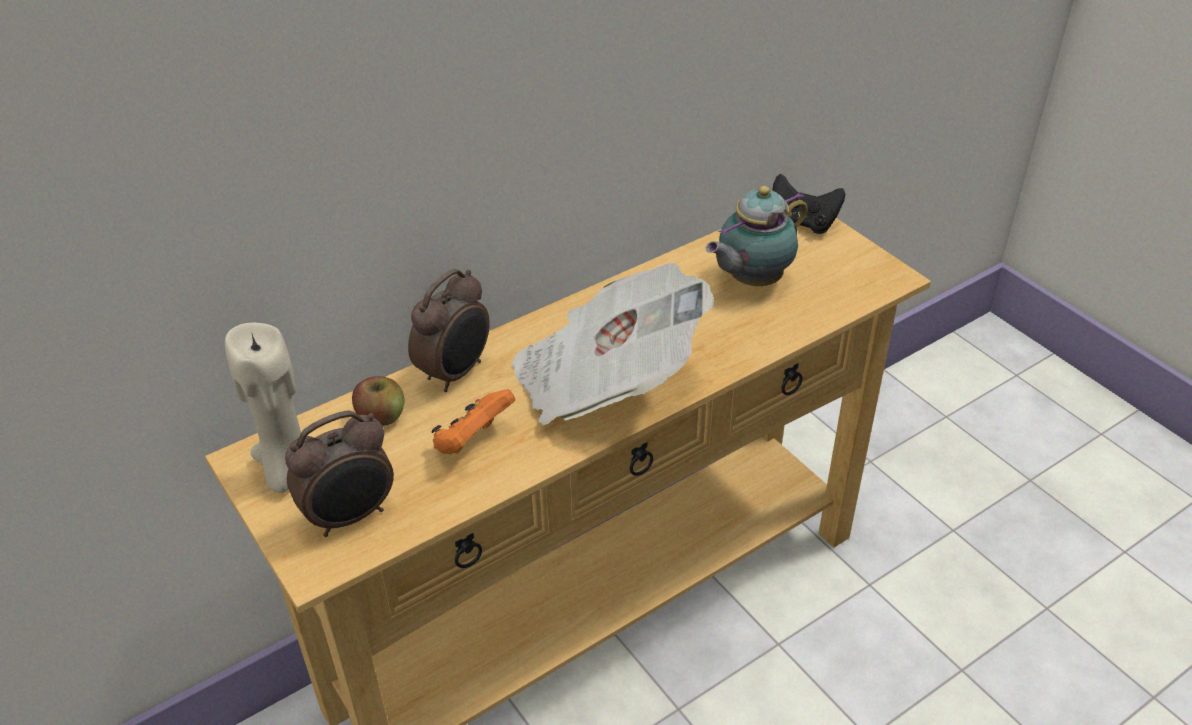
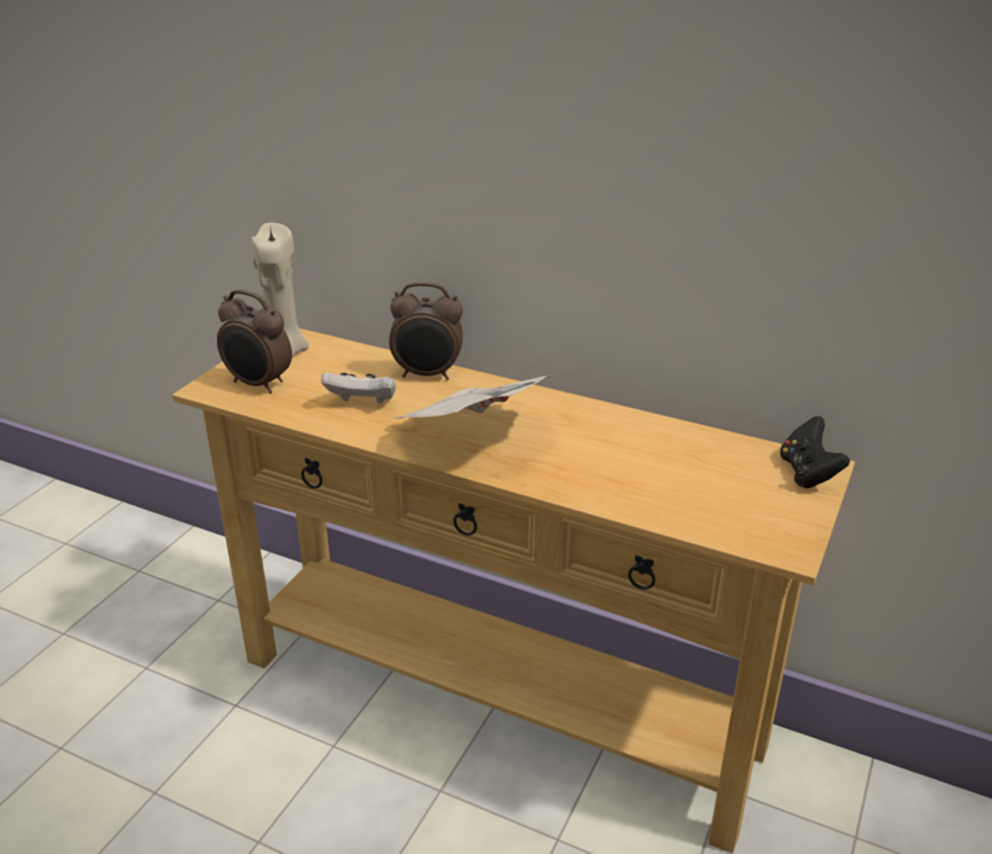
camera: 60 degrees right, 10 degrees down
(381, 416) = (359, 363): apple -> none
(473, 441) = (362, 403): orange game controller -> white game controller
(751, 281) = (682, 469): teapot -> none

